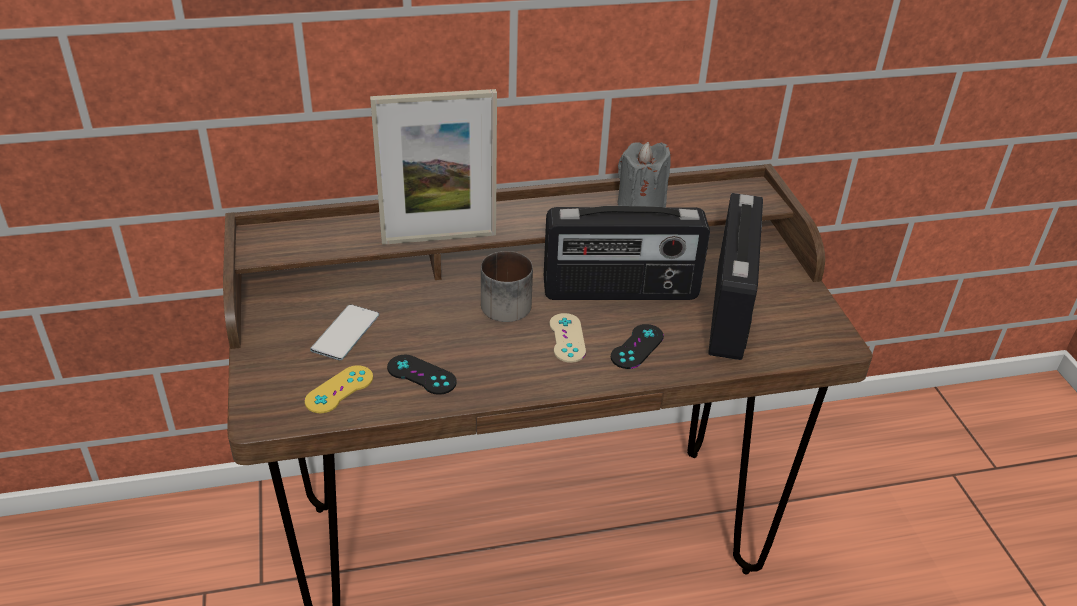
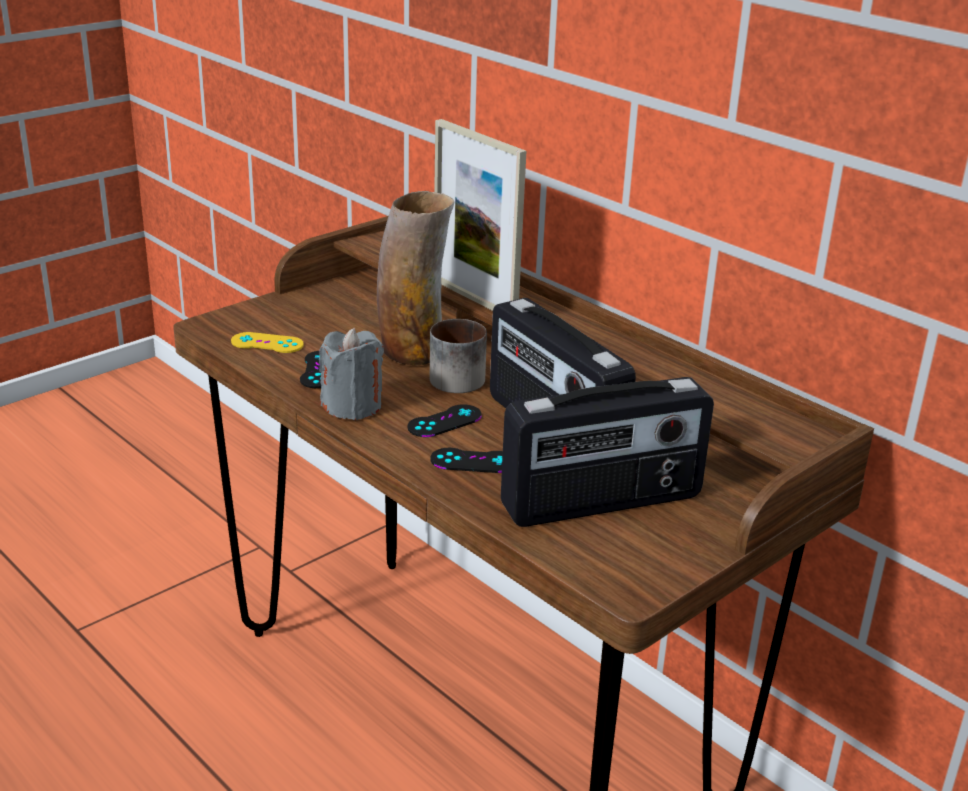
camera: 60 degrees right, 10 degrees down
(345, 333) = (339, 325): phone -> none
(435, 309) = (413, 350): none -> vase
(567, 338) = (444, 421): beige game controller -> black game controller
(640, 204) = (669, 375): grey candle -> grey candle (352, 406)

